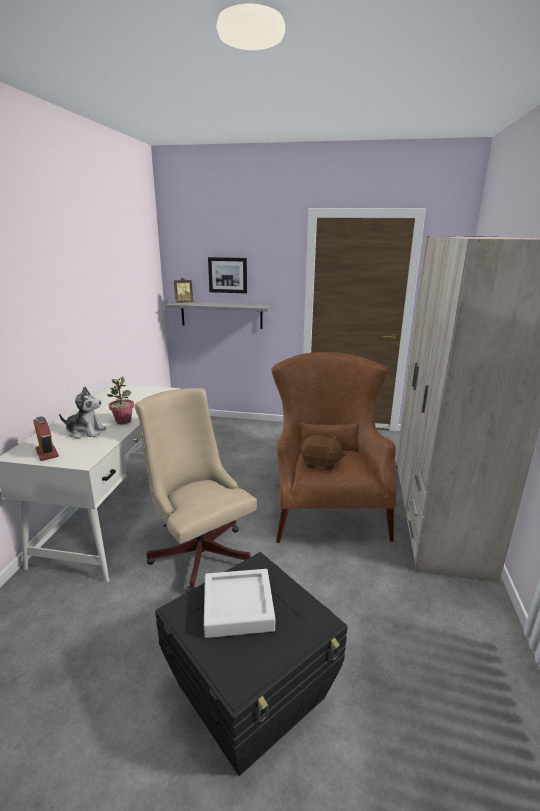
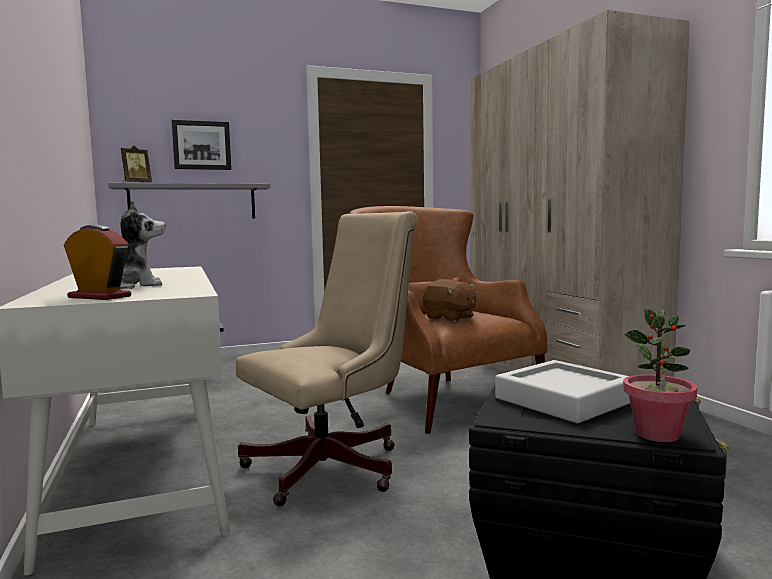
camera: 30 degrees left, 15 degrees down
(123, 421) = (174, 279): potted plant -> potted plant (657, 434)
(199, 550) = (335, 466): beige office chair -> beige office chair turned 120 degrees clockwise
(320, 464) = (449, 318): brown plush toy -> brown plush toy turned 60 degrees clockwise

